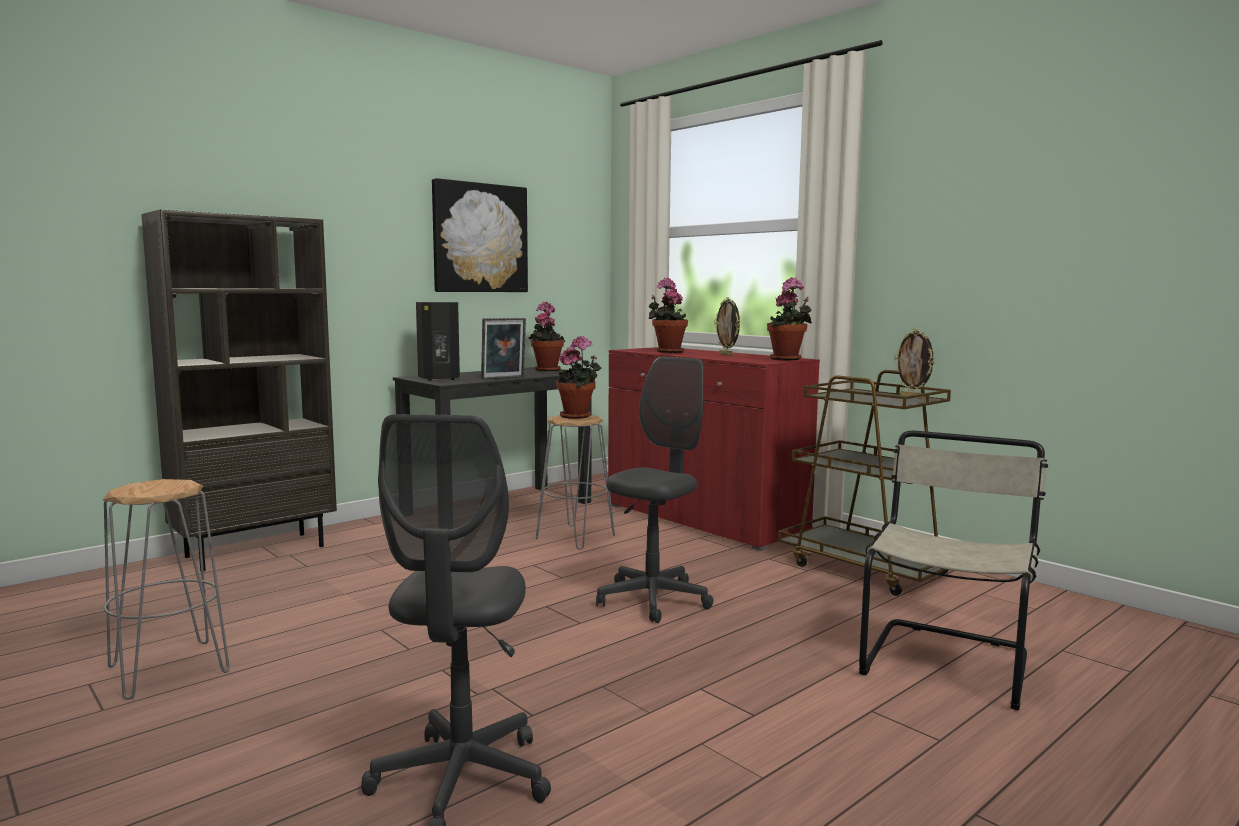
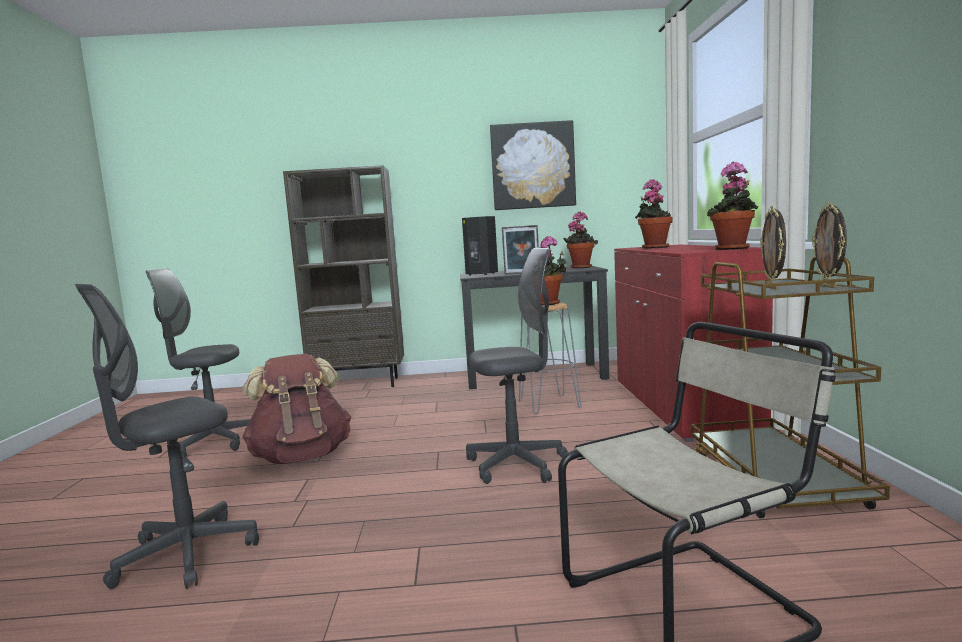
camera: 40 degrees right, 0 degrees up
(168, 669) = (212, 443): grey stool -> grey office chair
(375, 650) = (302, 456): none -> brown backpack
(727, 355) = (694, 248): picture frame -> picture frame (772, 288)

